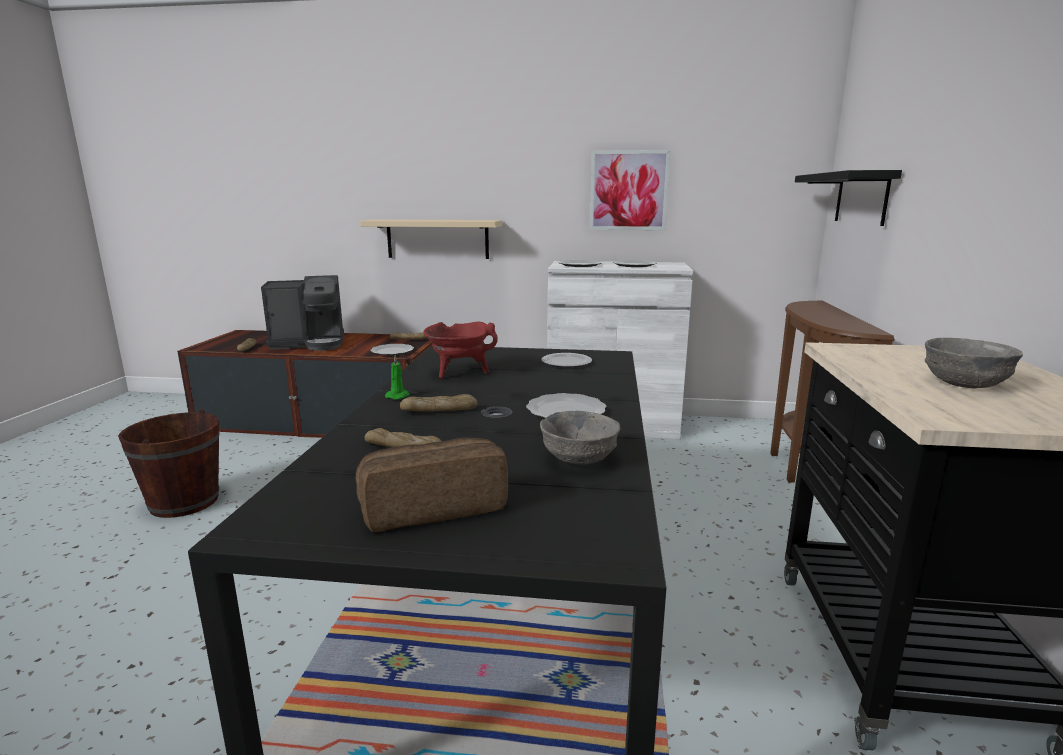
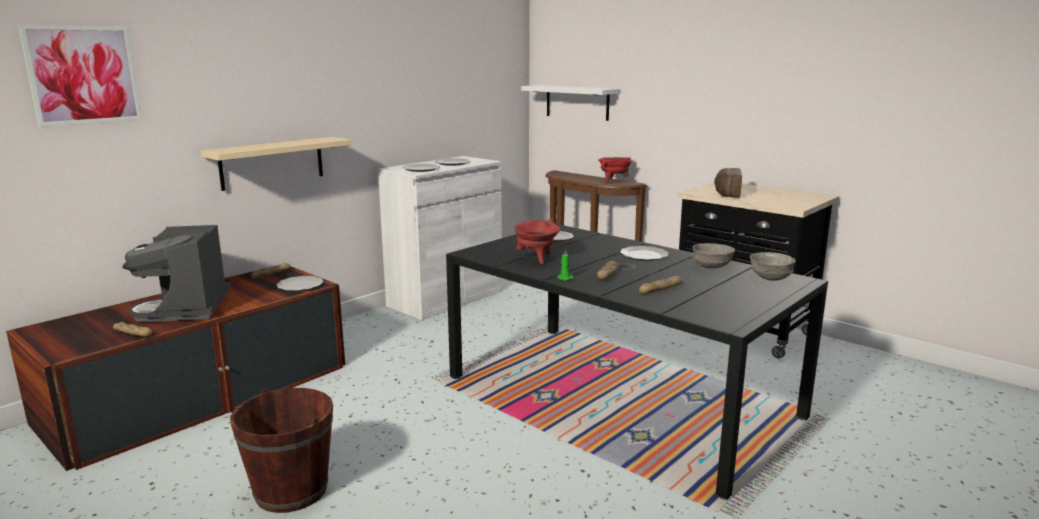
camera: 55 degrees left, 0 degrees up
(310, 344) = (187, 308): coffee machine -> coffee machine turned 150 degrees clockwise
(433, 506) = (738, 295): bread -> bread (726, 193)
(628, 190) = (423, 102): picture -> picture (83, 75)
(846, 324) = (614, 182): none -> red cooking pot
(861, 198) = (577, 102): black shelf -> white shelf
(965, 383) = (763, 195): grey bowl -> grey bowl (771, 277)

